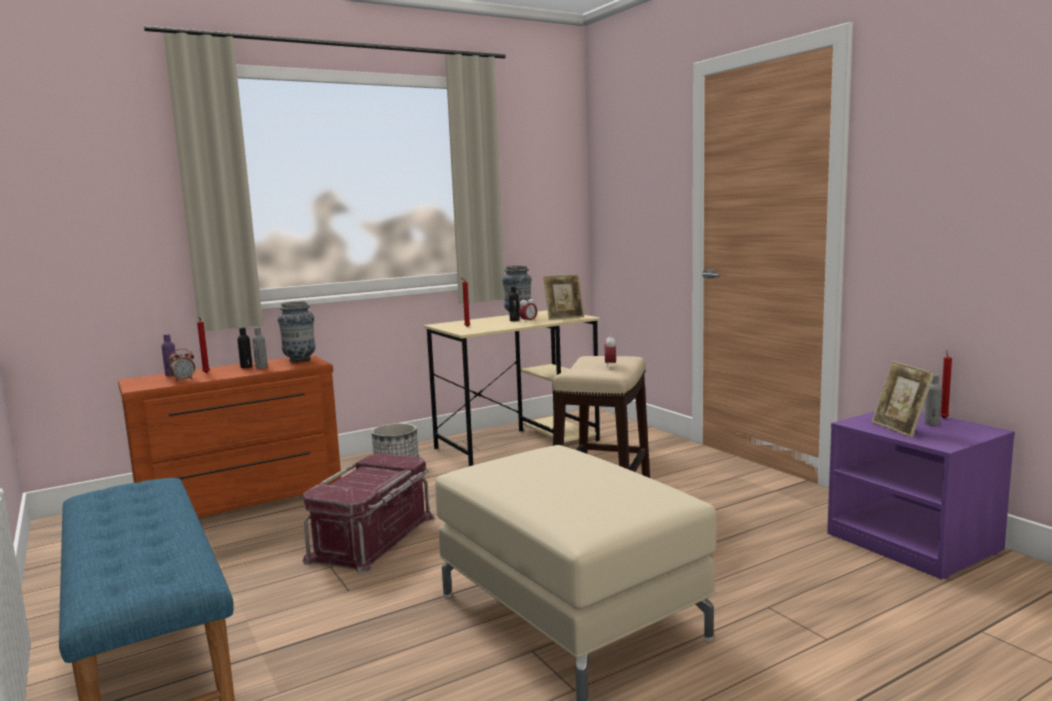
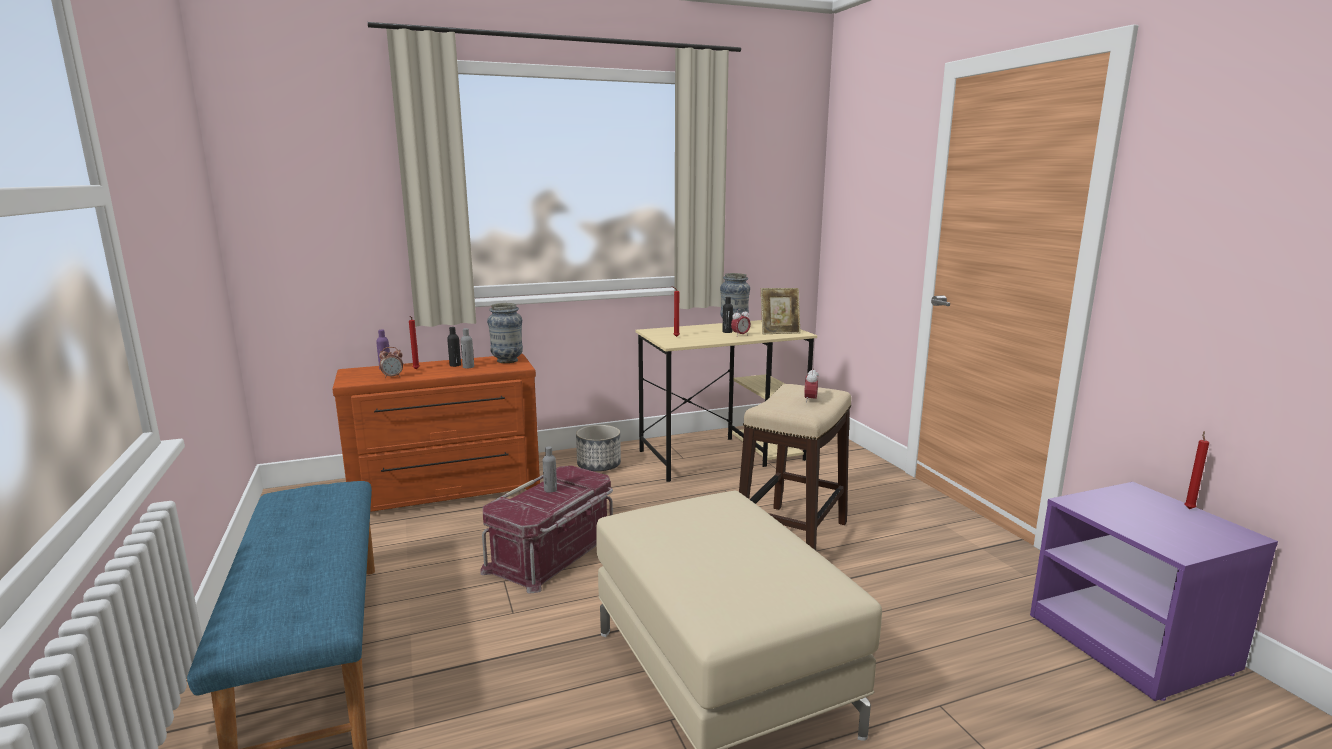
camera: 10 degrees right, 5 degrees up
(900, 429) = (1130, 519): picture frame -> none
(931, 423) = (1172, 515): grey bottle -> grey bottle (550, 490)

